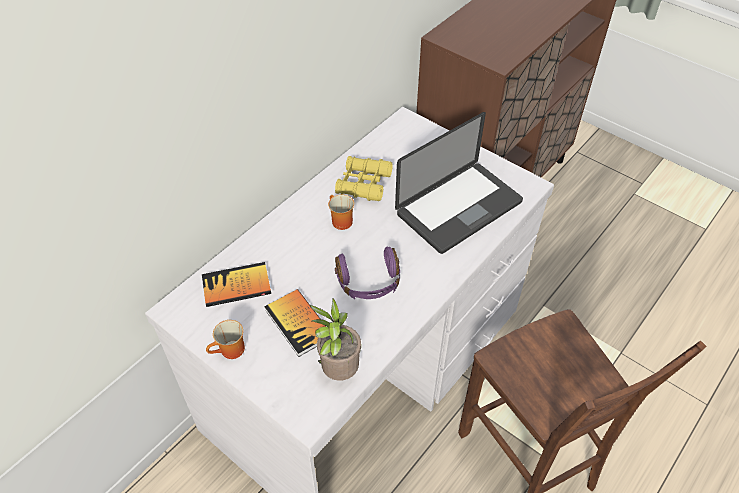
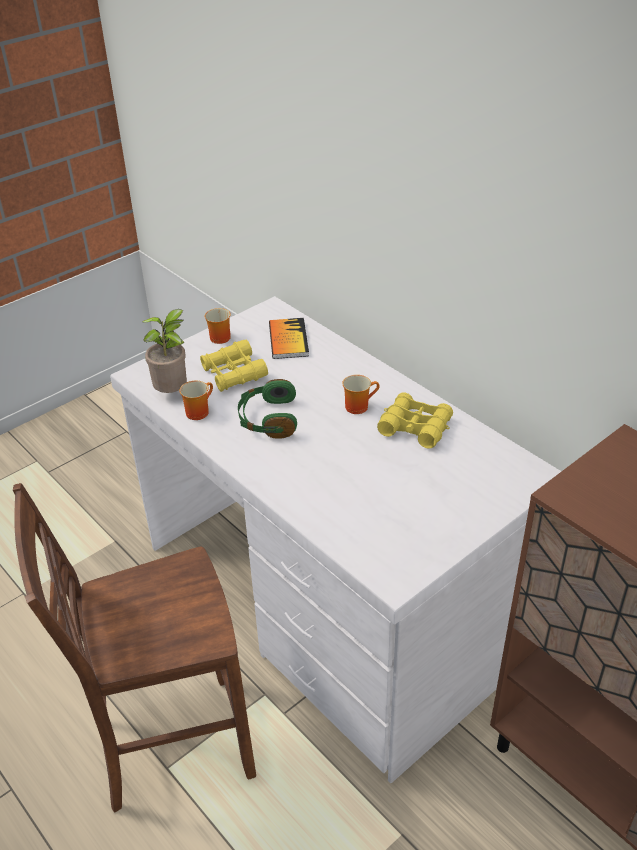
camera: 100 degrees right, 10 degrees down
(298, 323) = (234, 373): book -> yellow binoculars
(365, 342) = (198, 411): none -> mug
(369, 282) = (268, 419): purple headphones -> green headphones
(459, 208) = (362, 502): laptop -> none

